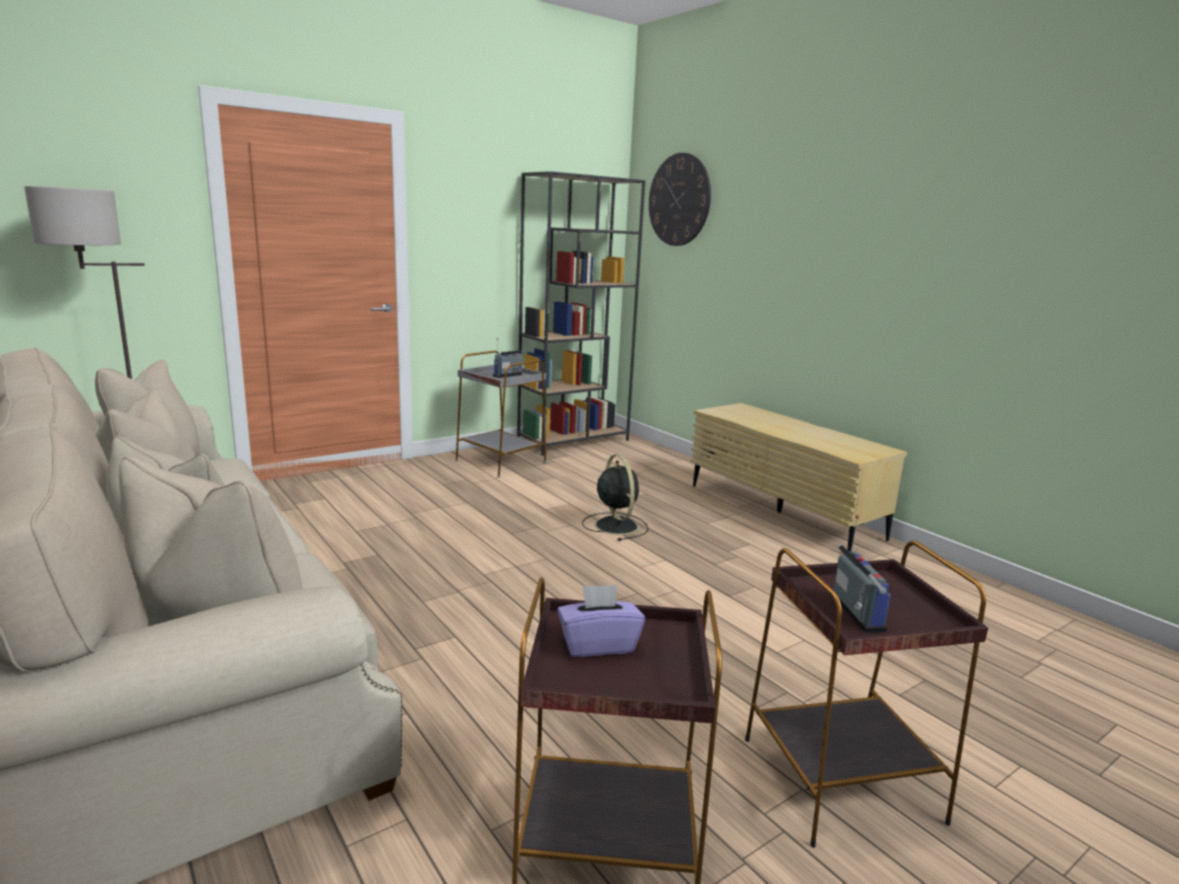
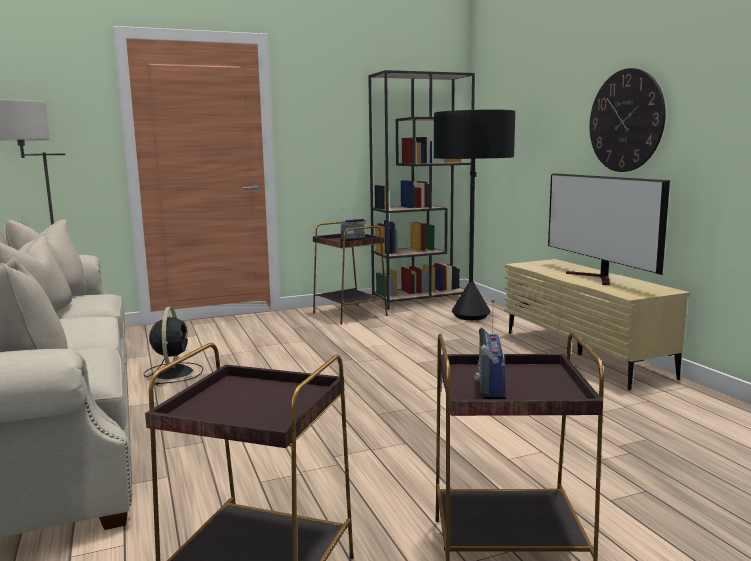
camera: 15 degrees right, 5 degrees down
(501, 462) = (349, 314): grey side table -> brown side table
(598, 644) = (242, 395): purple tissue box -> none
(615, 525) = (419, 360): black fan -> black fan (173, 372)
(640, 463) = (470, 316): none -> black floor lamp
(679, 200) = (503, 86): wall clock -> wall clock (626, 121)
(805, 432) = (597, 278): none -> television

